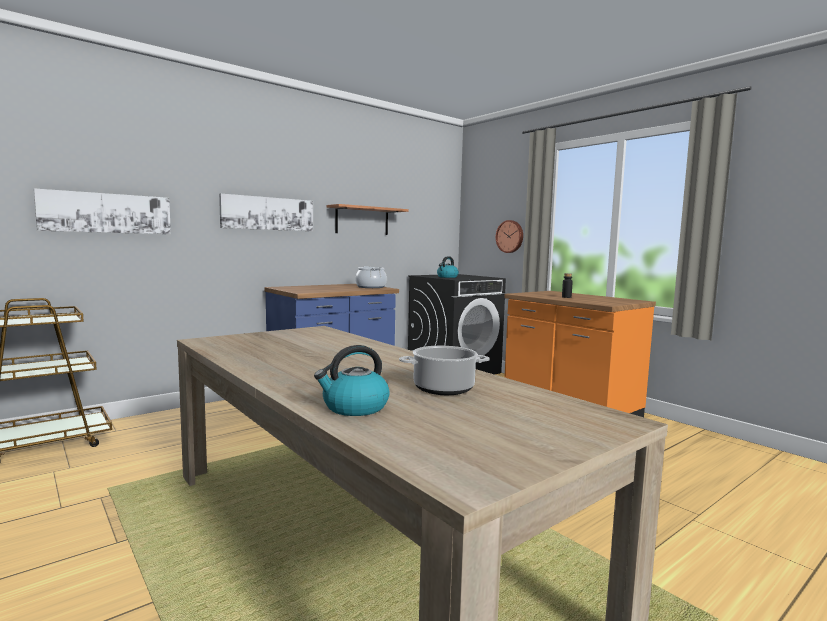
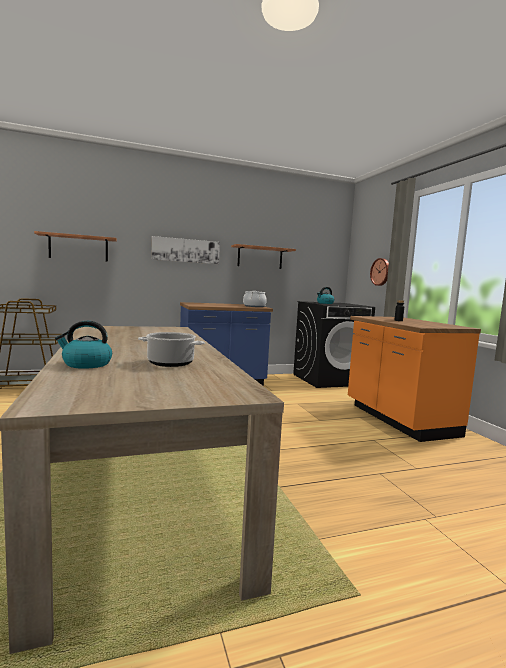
camera: 20 degrees right, 0 degrees up
(106, 213) = (78, 248): picture -> shelf

